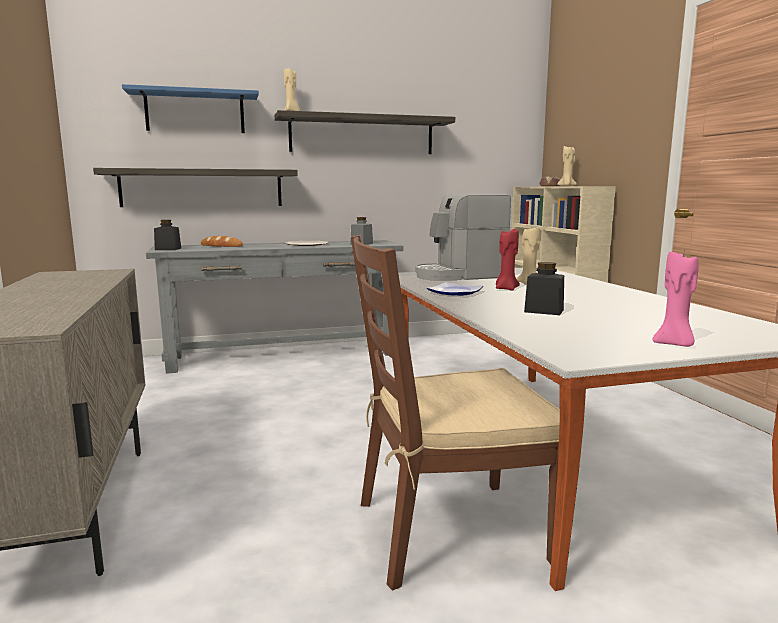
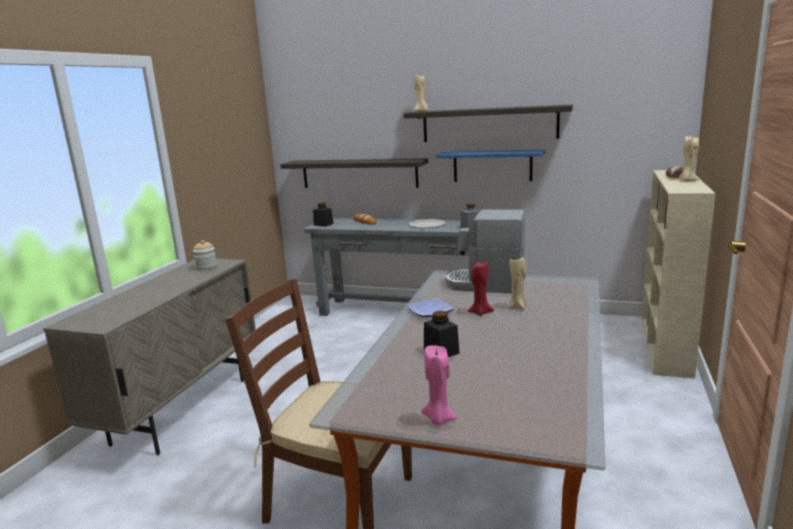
camera: 35 degrees right, 5 degrees up
(83, 276) = (206, 267): none -> jar
(195, 112) = (353, 114): blue shelf -> blue shelf (492, 166)

